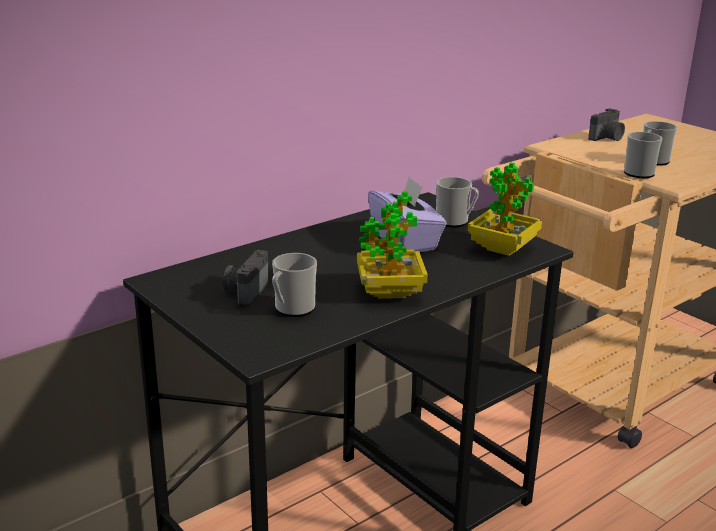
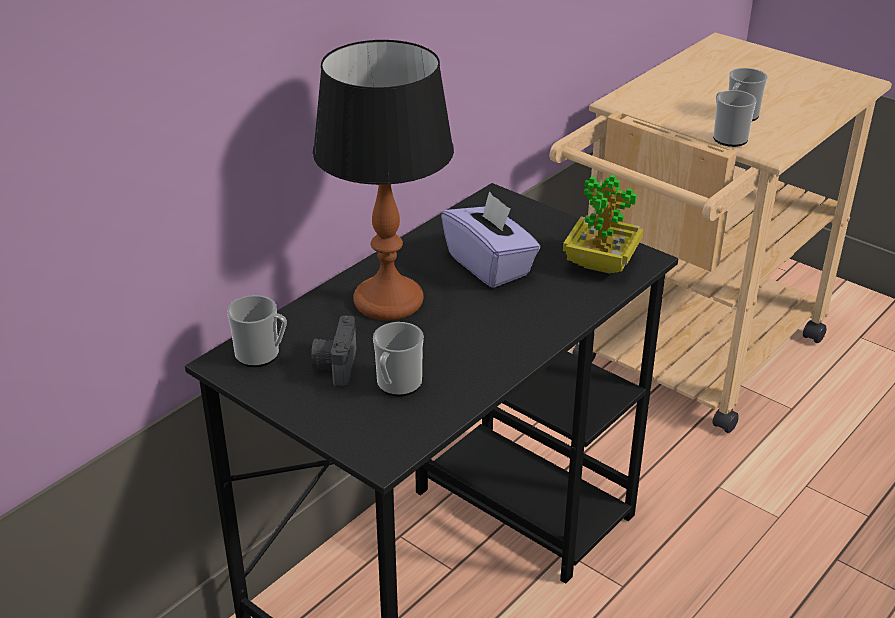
camera: 10 degrees left, 10 degrees up
(311, 255) = (389, 300): none -> table lamp
(390, 292) = (496, 345): potted plant -> none
(455, 222) = (537, 228): mug -> mug (262, 355)
(607, 138) = (681, 81): camera -> none

